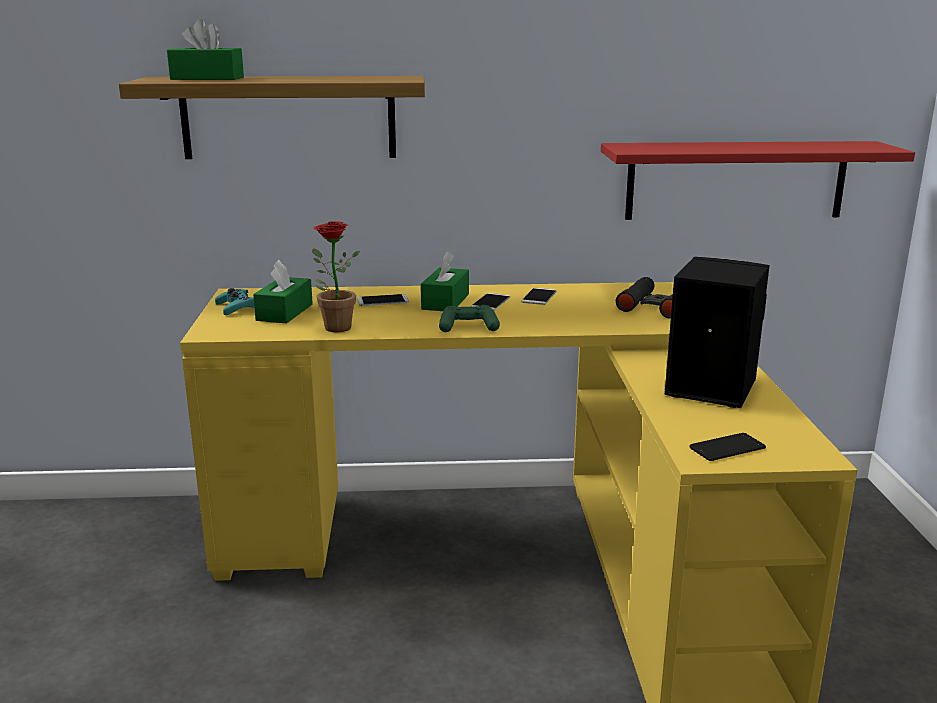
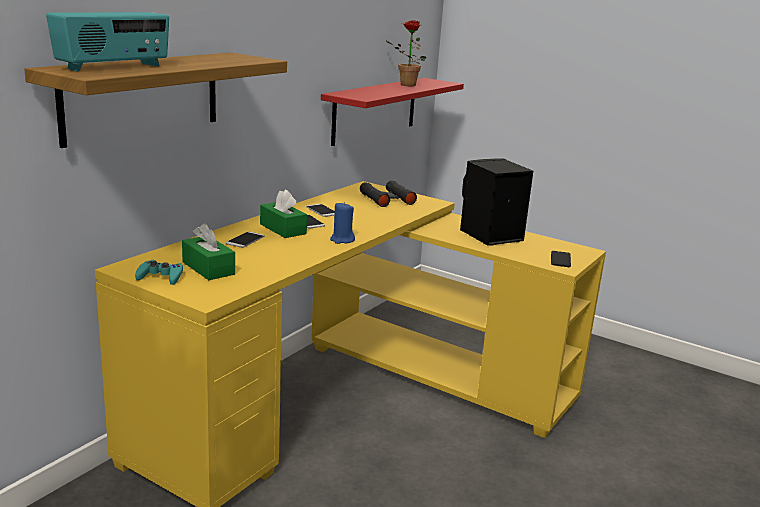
camera: 55 degrees left, 0 degrees up
(207, 78) = (114, 67): green tissue box -> radio
(333, 326) = (270, 266): potted plant -> potted plant (404, 85)
(468, 327) = (342, 240): green game controller -> blue candle

